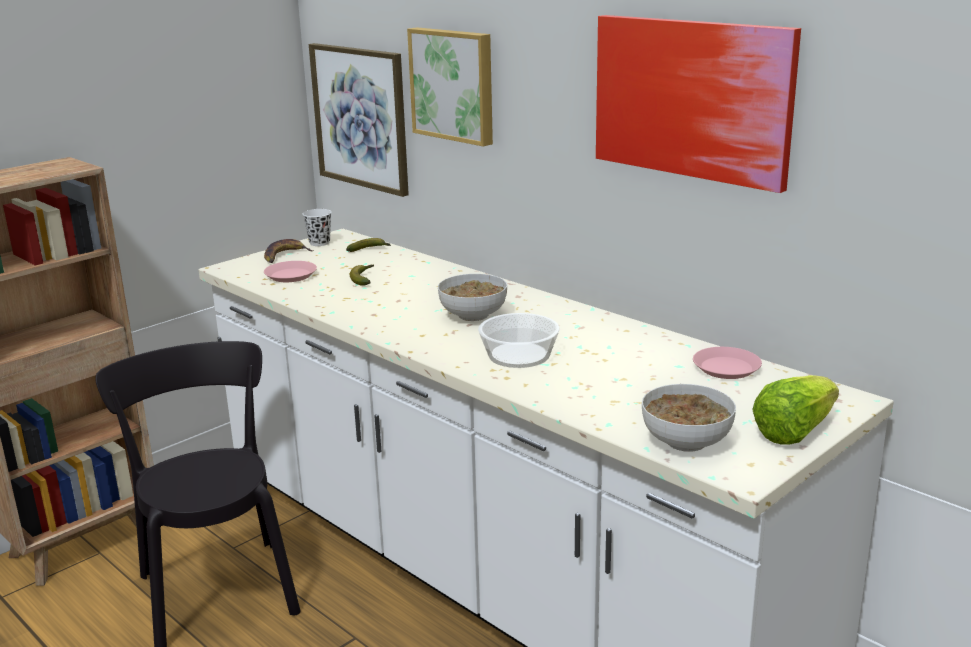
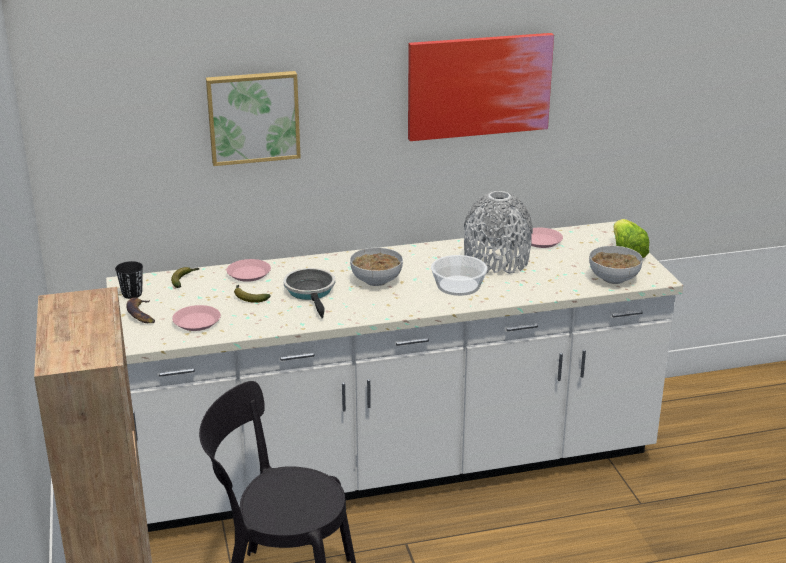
camera: 60 degrees left, 5 degrees up
(319, 243) = (132, 294): white cup -> black cup
(360, 117) = (124, 169): picture -> none
(407, 297) = (311, 292): none -> frying pan
(414, 265) = (248, 274): none -> pink plate
(619, 358) = (496, 261): none -> grey vase

